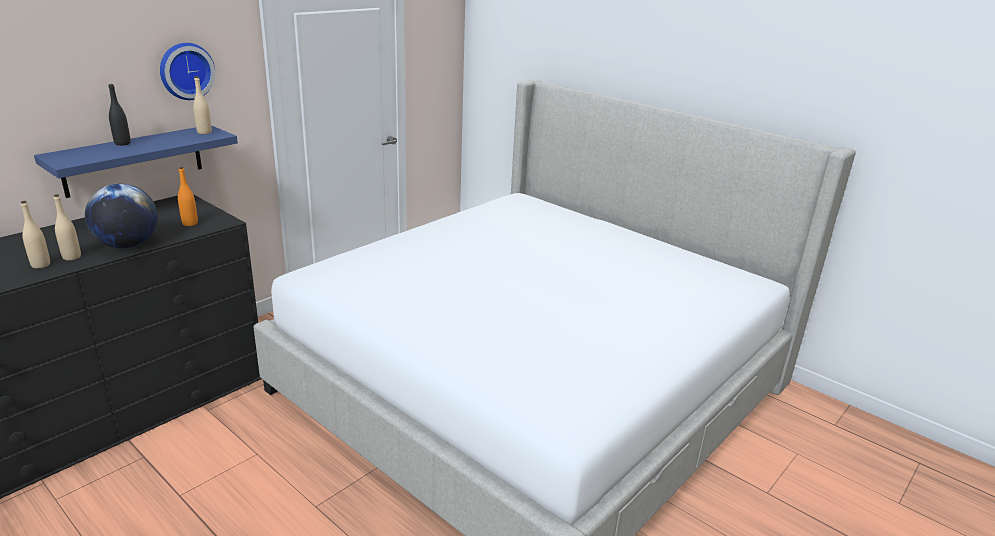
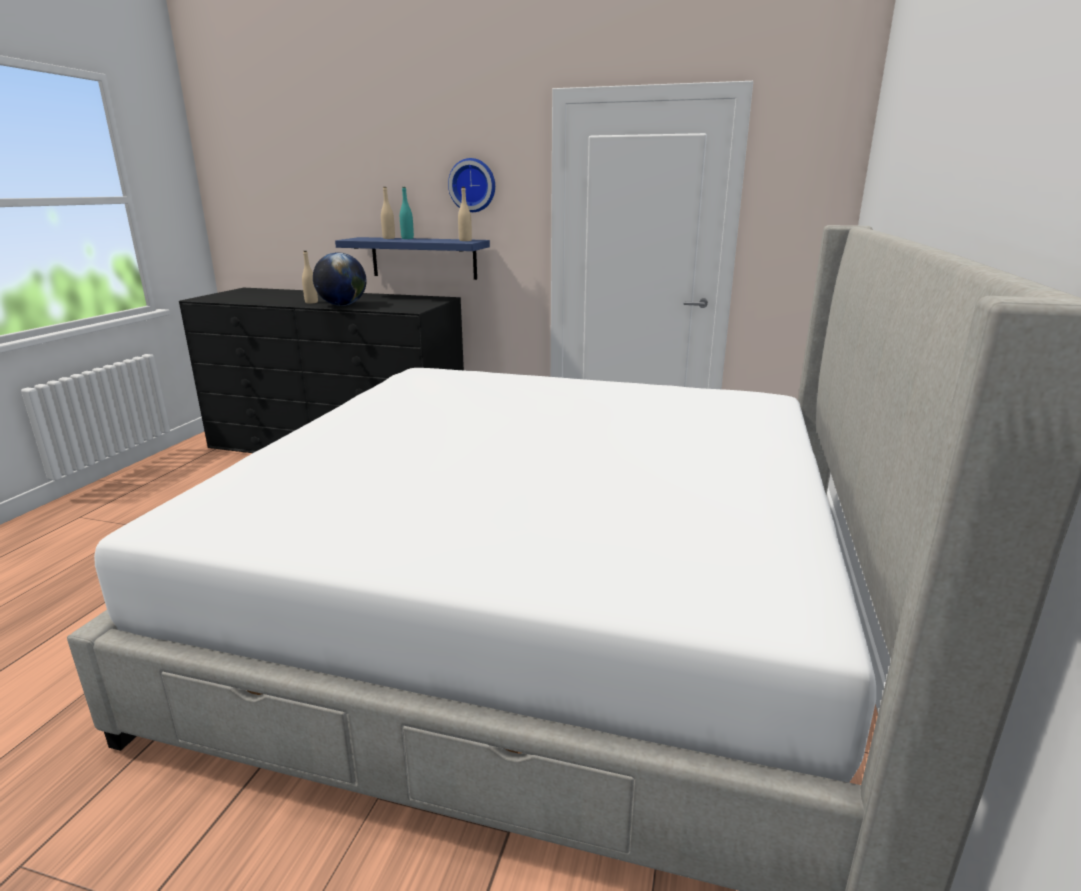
camera: 65 degrees right, 5 degrees down
(41, 265) = (294, 301): beige bottle -> beige bottle (389, 238)
(122, 143) = (407, 238): black bottle -> turquoise bottle
(190, 223) = (398, 306): orange bottle -> none

